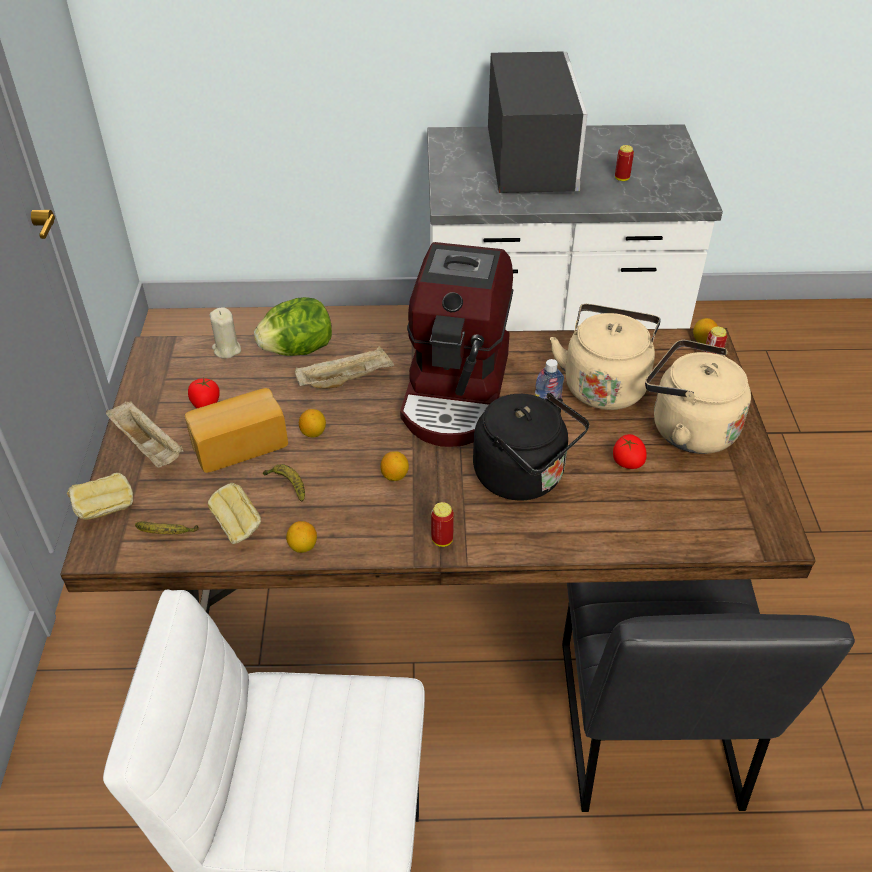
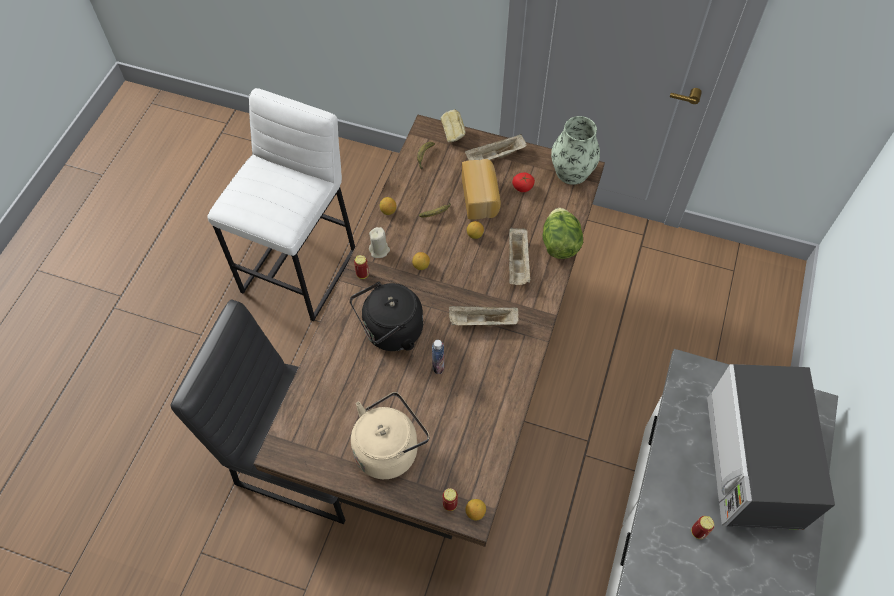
camera: 110 degrees right, 15 degrees up
(161, 362) = (572, 171): none -> vase
(226, 349) = (573, 206): beige candle -> beige candle (379, 250)
(238, 527) = (415, 186): bread -> none
(457, 392) = (482, 322): coffee machine -> beige tray
(530, 159) = (753, 463): microwave -> microwave turned 75 degrees clockwise
(604, 384) = (454, 416): beige kettle -> none
(627, 462) = (376, 395): tomato -> none

